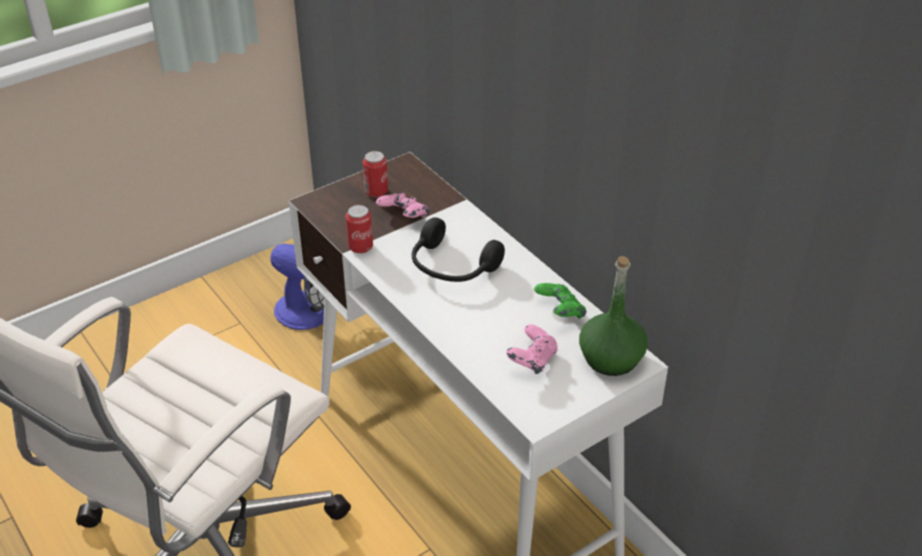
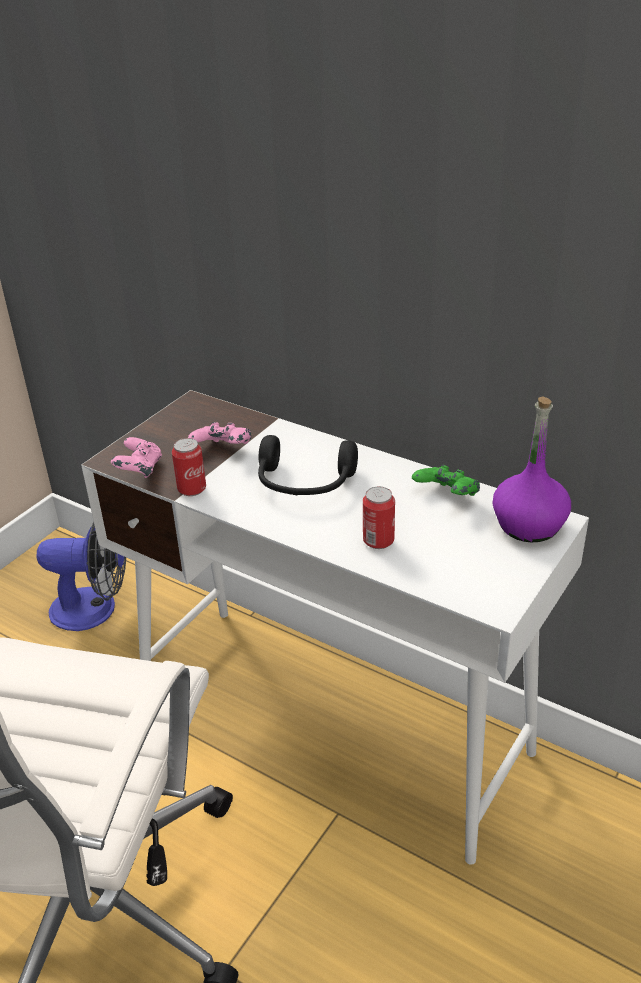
camera: 20 degrees left, 5 degrees down
(376, 191) = (177, 433): can -> can (378, 541)
(532, 361) = (451, 550): pink game controller -> pink game controller (139, 471)
(611, 358) = (529, 525): green bottle -> purple bottle

